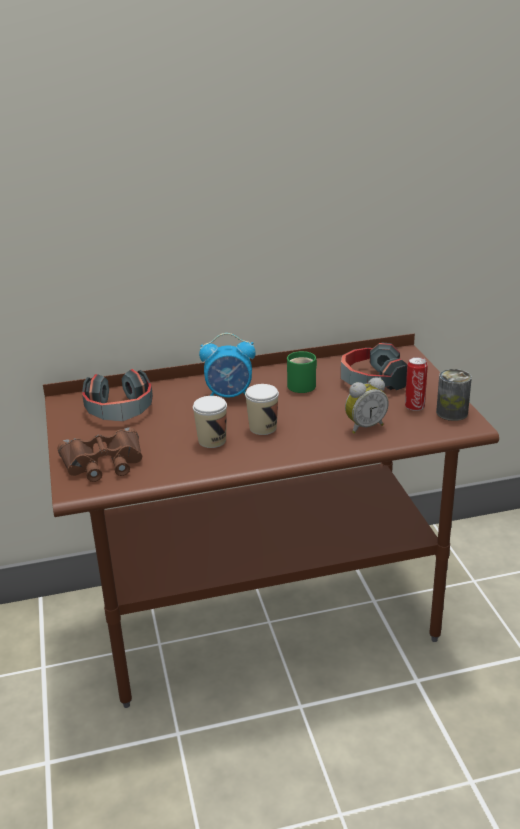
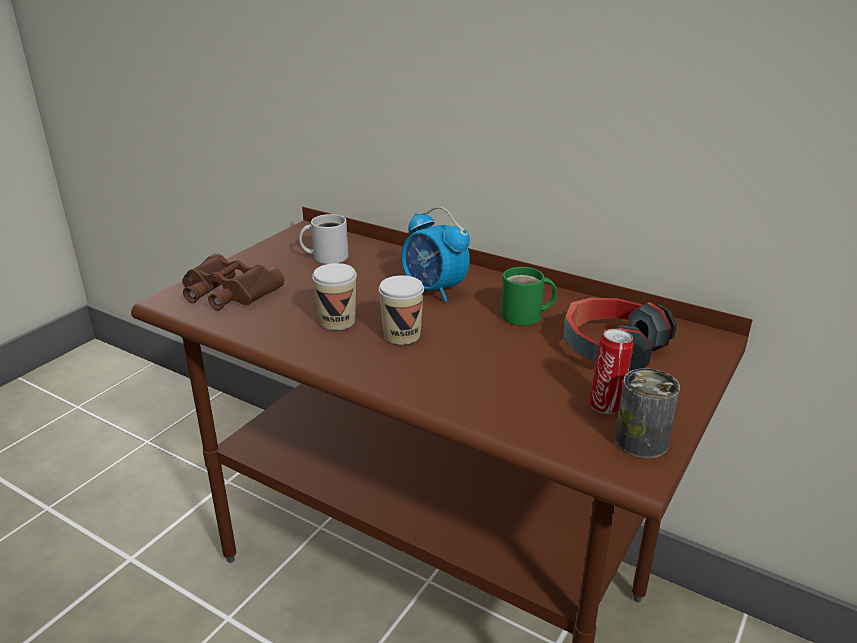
camera: 45 degrees right, 0 degrees up
(119, 410) = (327, 256): headphones -> white mug
(364, 426) = (502, 393): alarm clock -> none

